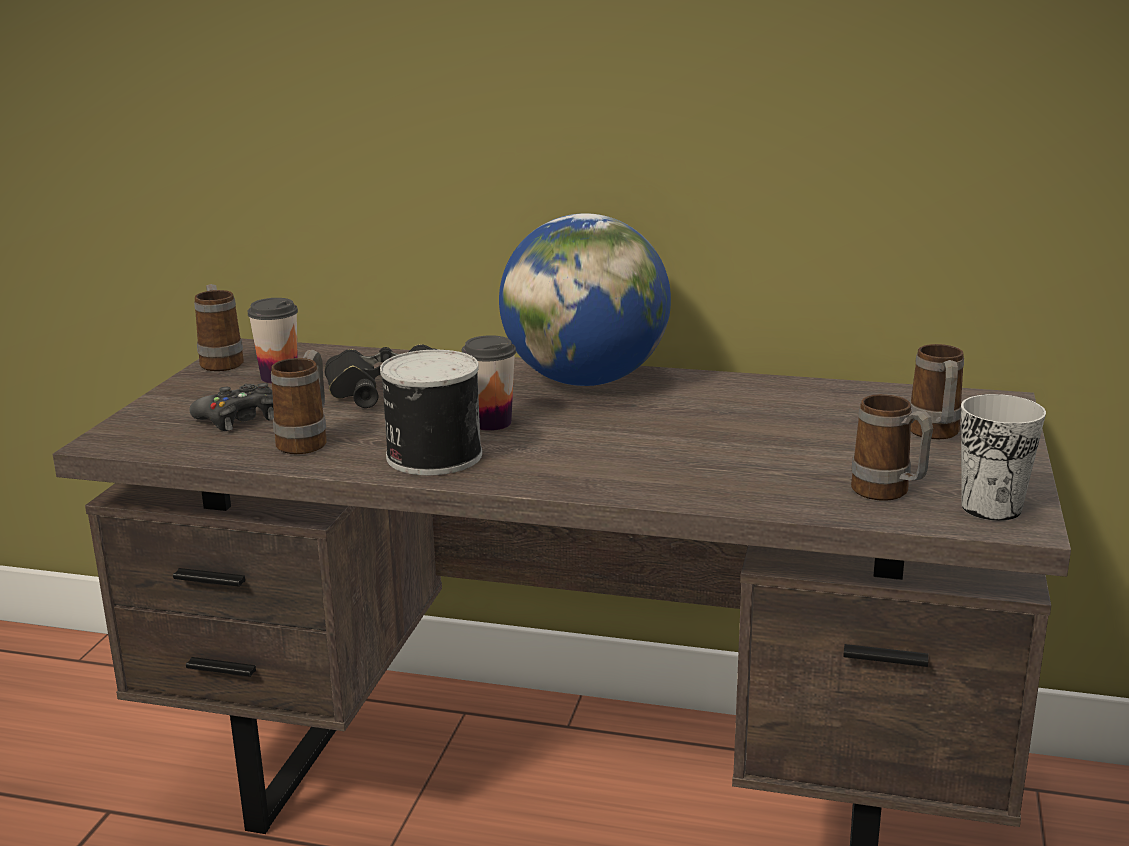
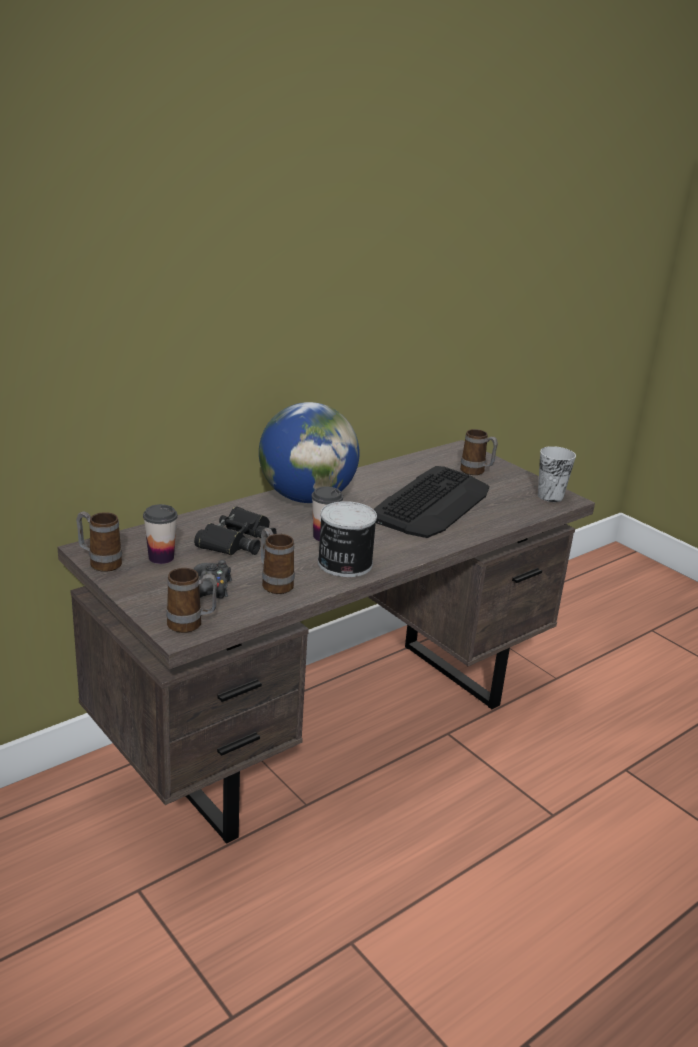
camera: 55 degrees left, 5 degrees up
(744, 443) = (432, 503): none -> keyboard
(888, 494) = (516, 504): mug -> mug (191, 624)

